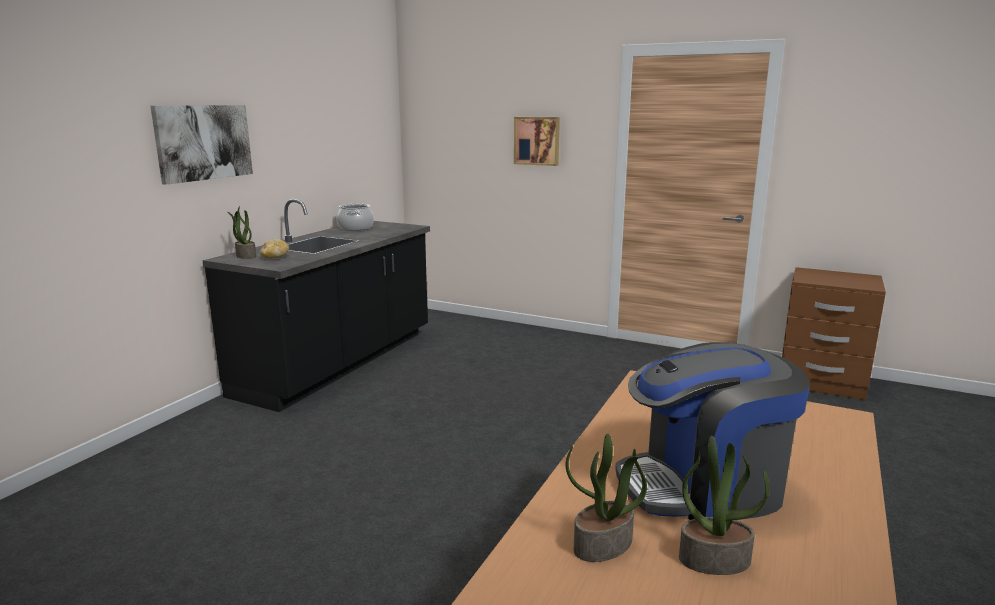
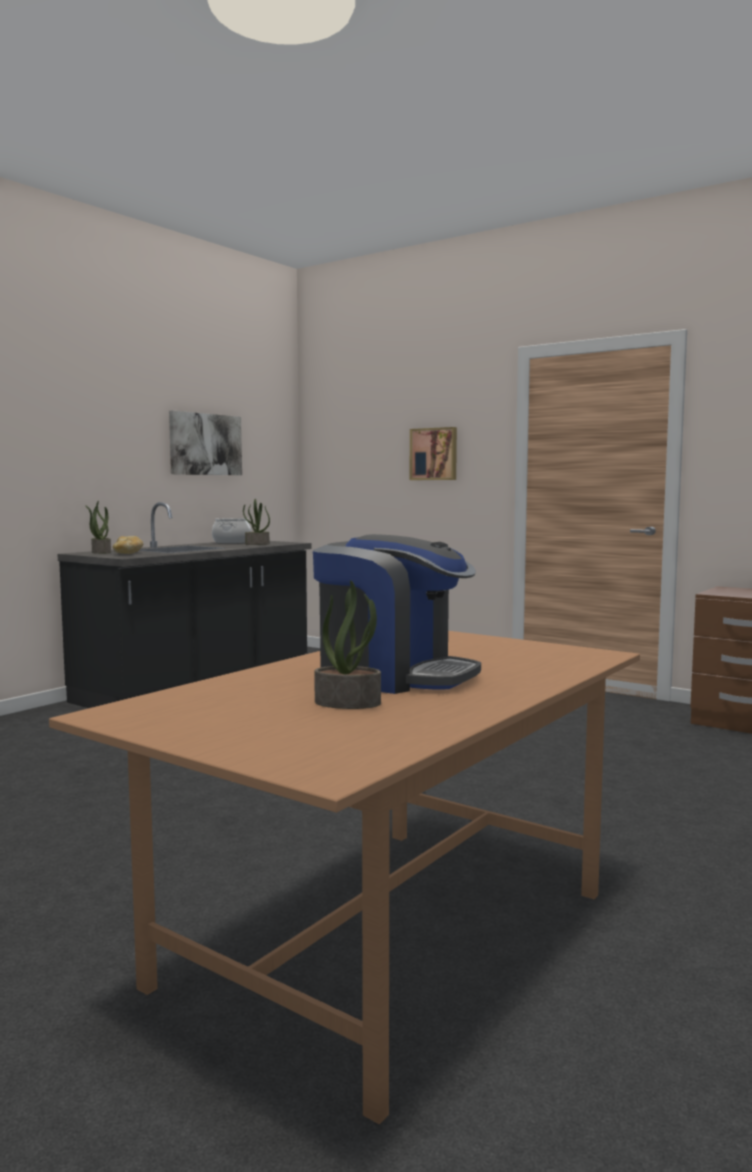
camera: 10 degrees right, 10 degrees down
(203, 142) = (70, 438): picture -> picture (205, 444)
(603, 546) = (255, 693): potted plant -> potted plant (257, 544)
(704, 487) = (393, 676): coffee machine -> coffee machine turned 150 degrees counterclockwise

